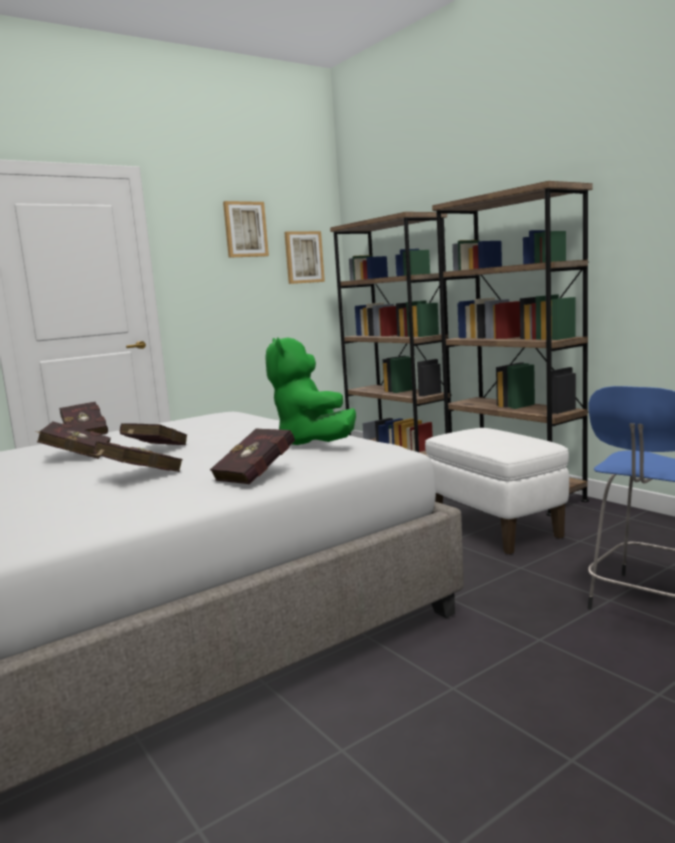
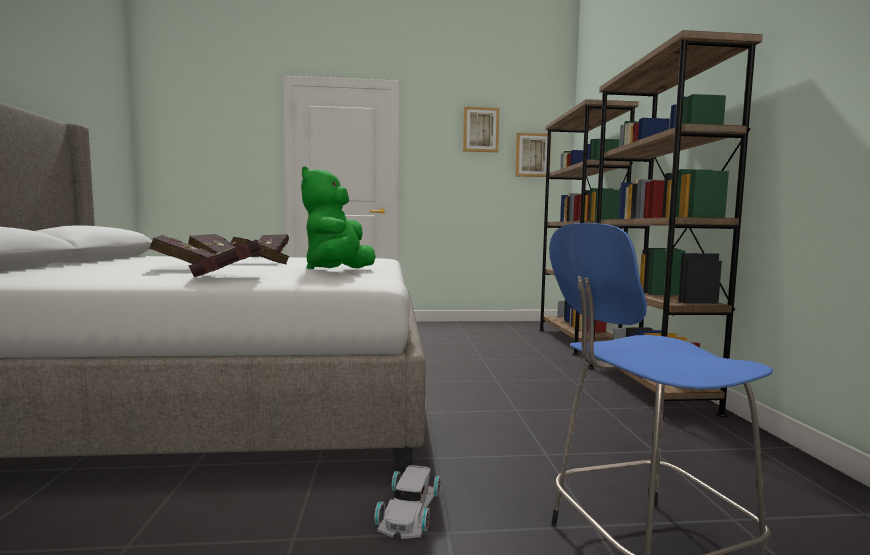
camera: 30 degrees right, 5 degrees down
(493, 638) = (408, 509): none -> white toy car
(495, 529) = (578, 412): white ottoman -> none

